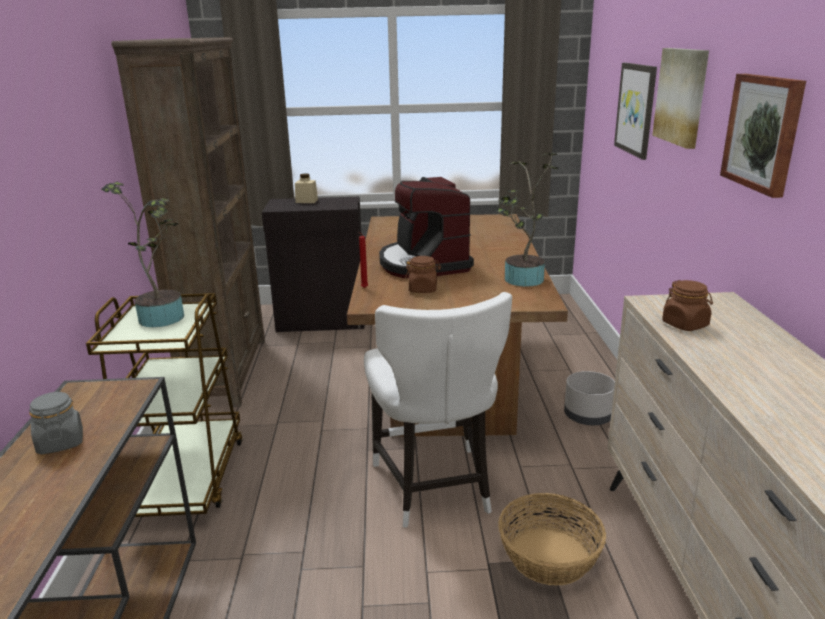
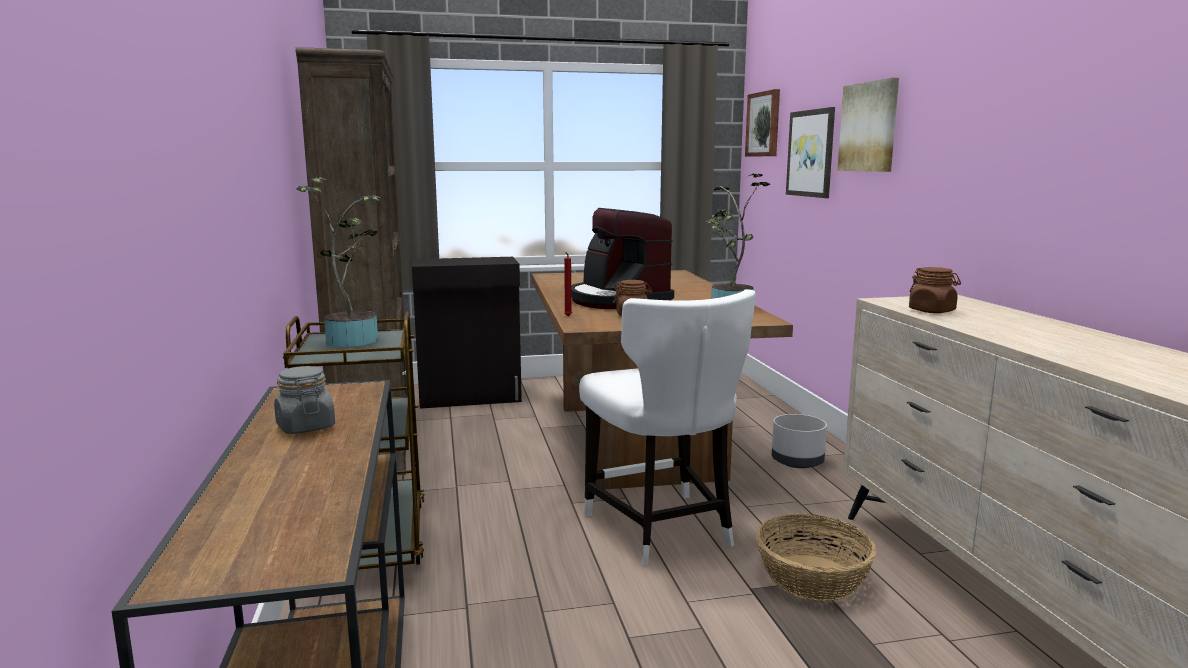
camera: 10 degrees left, 10 degrees down
(306, 201) = (457, 259): beige jar -> none
(763, 132) = (974, 135): picture -> picture (764, 124)

